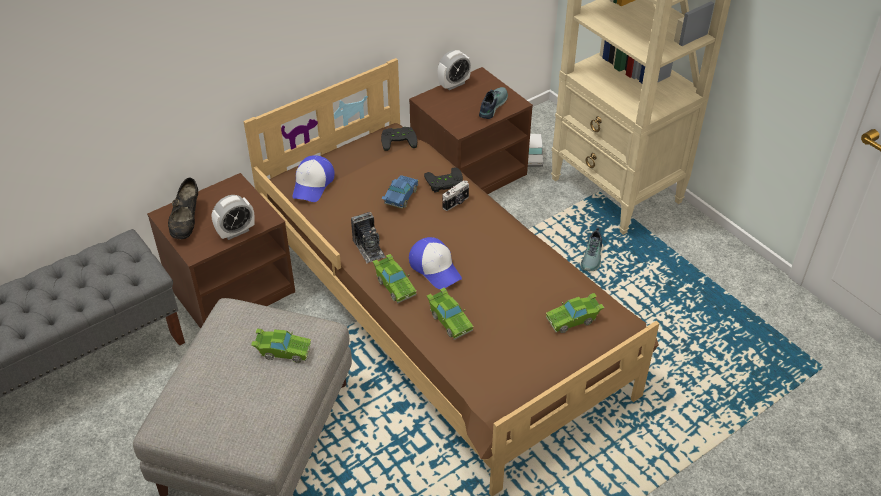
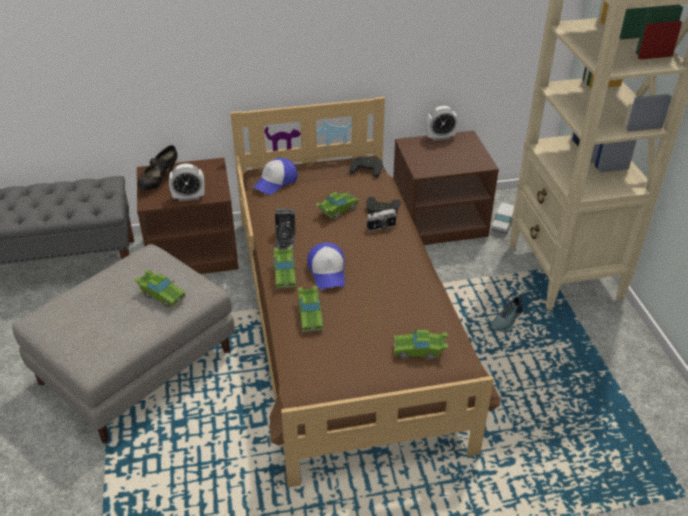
camera: 25 degrees right, 5 degrees down
(400, 198) = (337, 211): blue toy car -> green toy car
(491, 106) = (461, 161): shoe -> none

